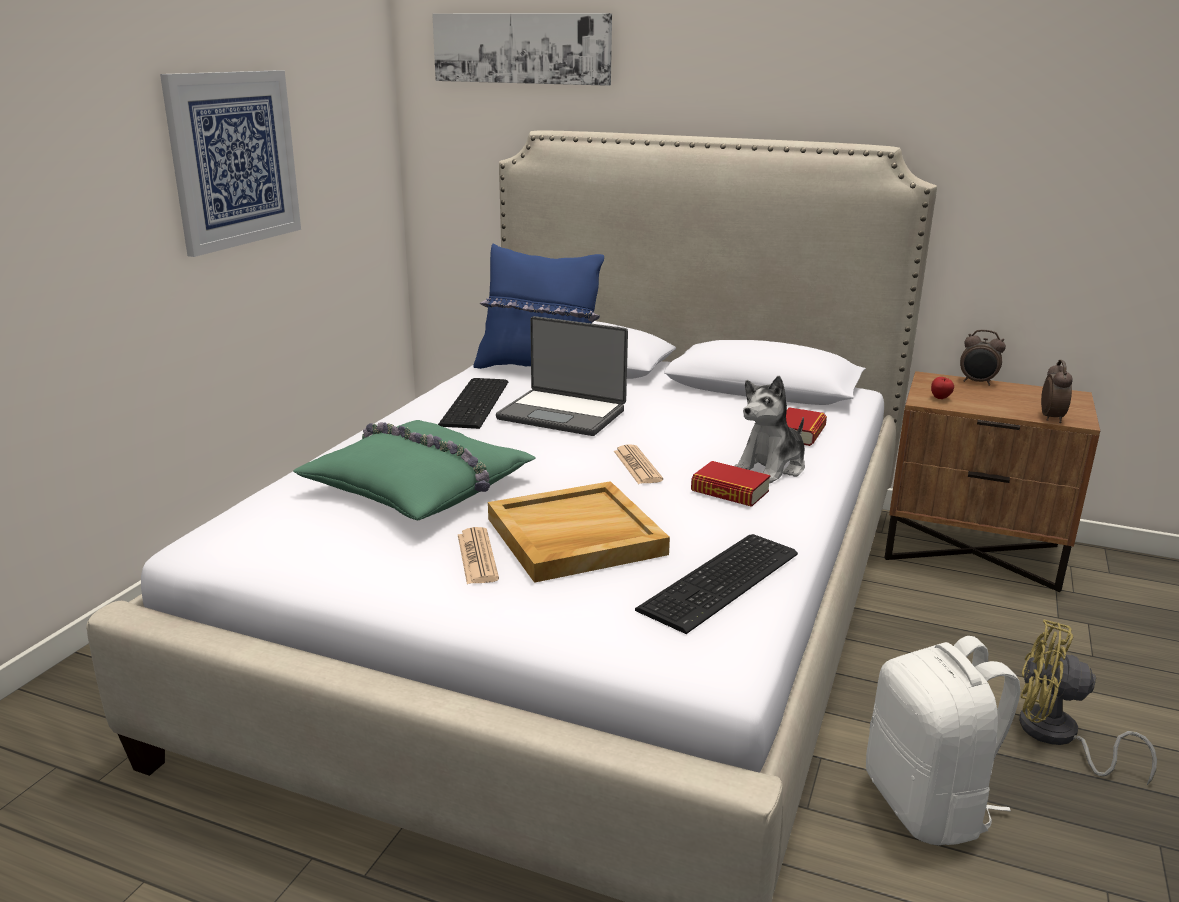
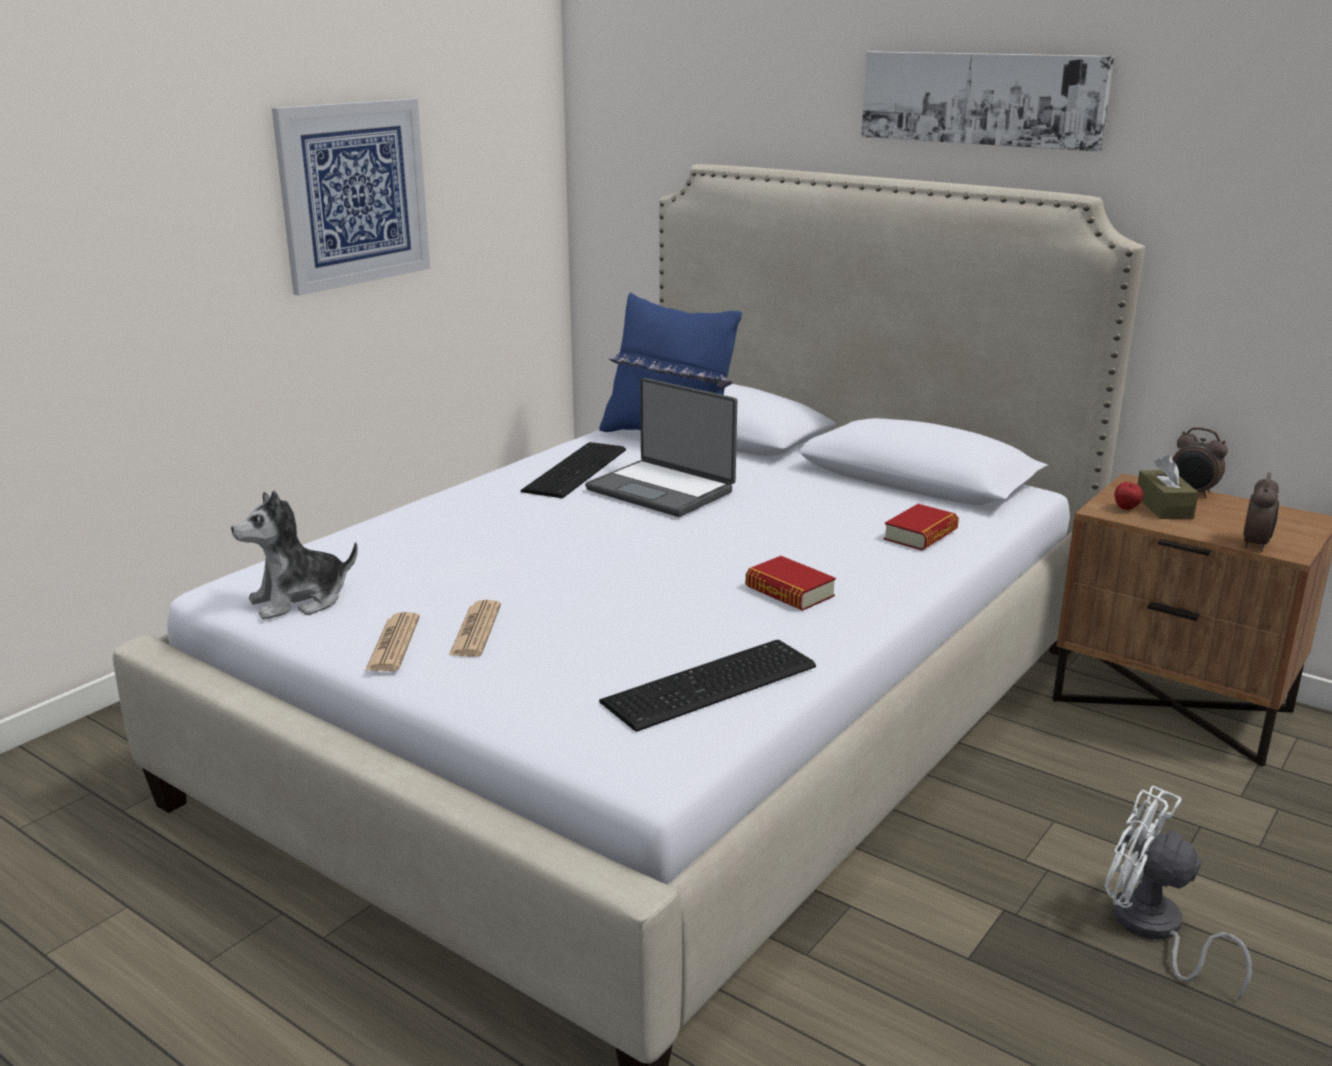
camera: 15 degrees right, 0 degrees up
(420, 486) = (462, 553): green pillow -> none
(522, 48) = (692, 70): picture -> picture (981, 98)
(574, 537) = (587, 621): beige tray -> none
(637, 466) = (705, 554): newspaper -> newspaper (393, 644)
(772, 467) = (858, 570): plush toy -> plush toy (299, 601)
(928, 805) = (948, 976): white backpack -> none
(965, 394) = (1164, 507): none -> brown tissue box
(1057, 737) = (1153, 930): yellow fan -> white fan

